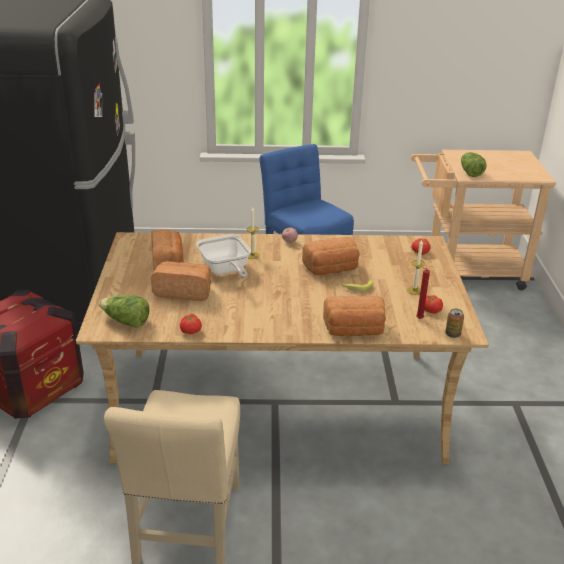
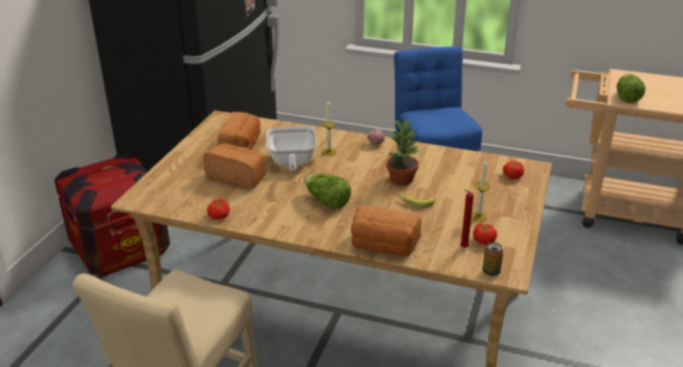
camera: 20 degrees right, 0 degrees up
(126, 321) = (166, 196): lettuce -> lettuce (327, 202)
(331, 269) = (401, 179): bread -> potted plant

